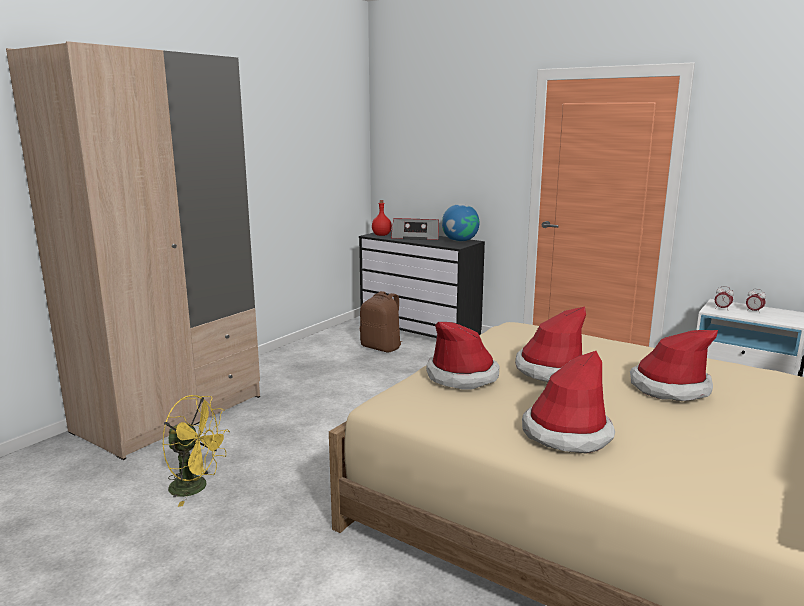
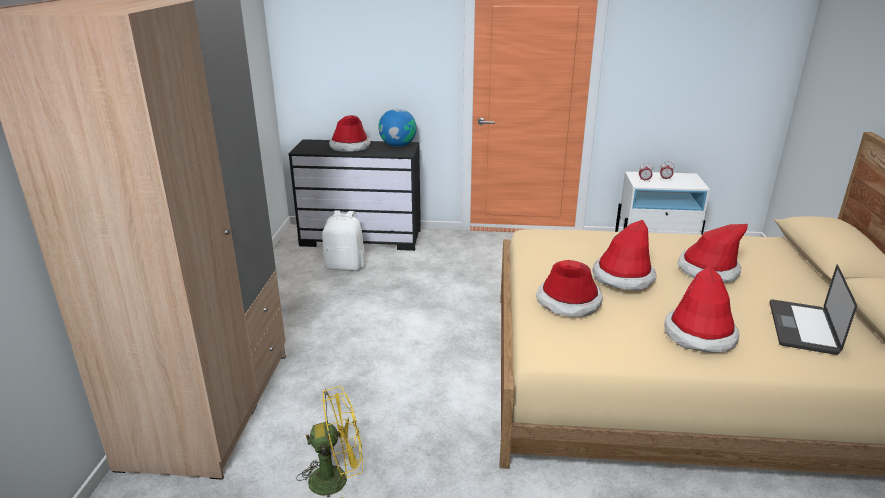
camera: 30 degrees left, 10 degrees up
(381, 235) = (311, 149): red bottle -> none
(382, 347) = (345, 266): brown backpack -> white backpack
(416, 237) = (350, 147): radio -> hat
(721, 462) = (802, 328): none -> laptop

